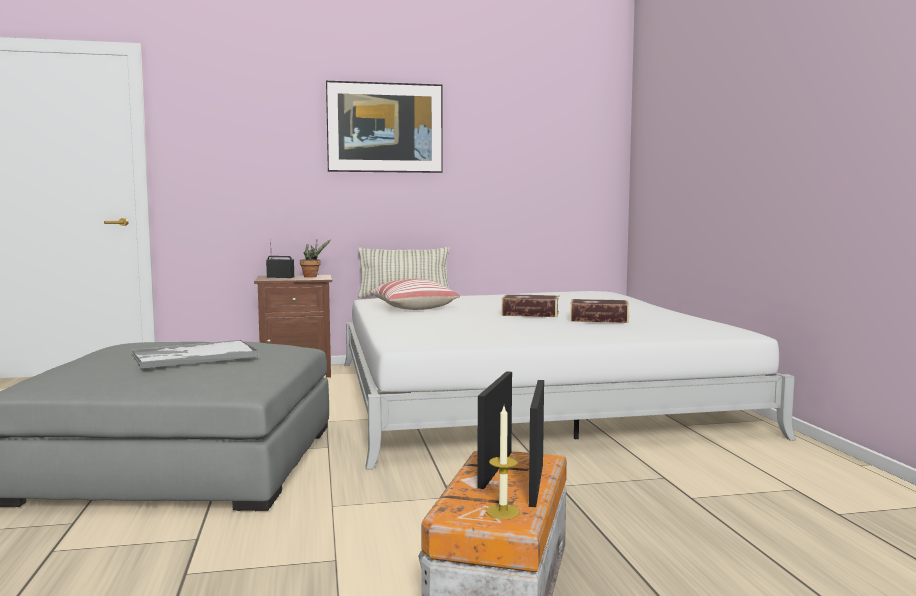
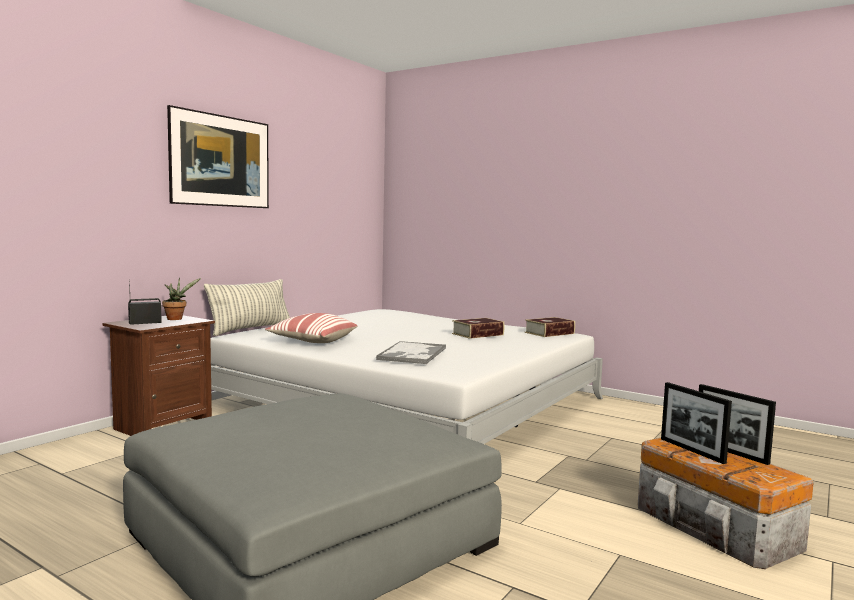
camera: 45 degrees left, 0 degrees up
(193, 356) = (344, 422): tray -> tray (412, 354)
(503, 512) = (771, 471): candle -> none
(530, 314) = (426, 335): book -> book (549, 333)

